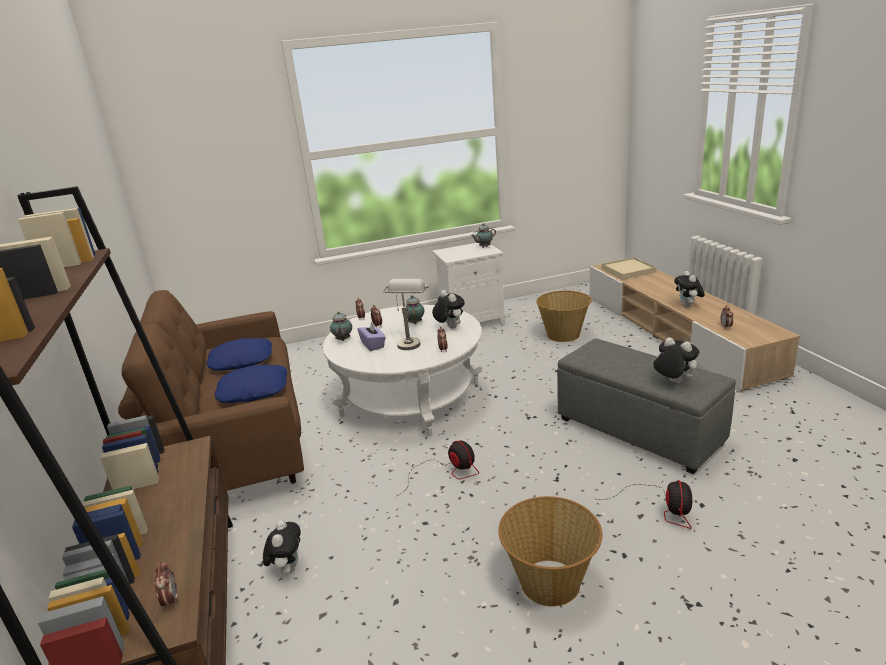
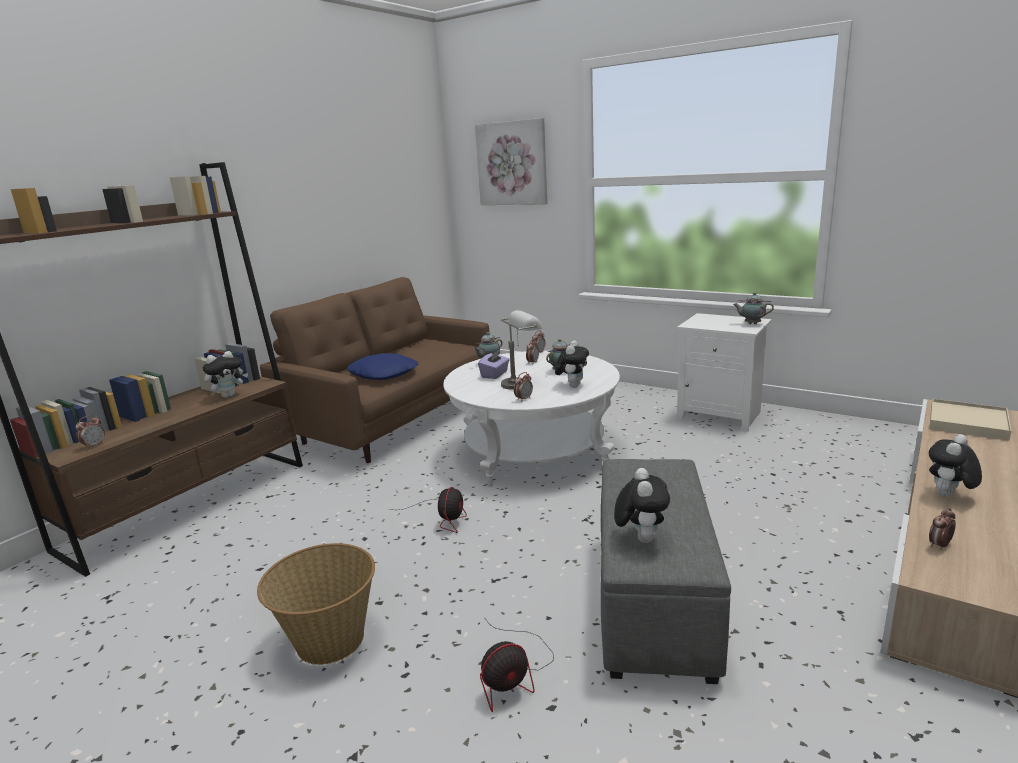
camera: 50 degrees right, 5 degrees down
(211, 146) = (512, 163): none -> picture
(242, 360) = (423, 353): blue pillow -> none
(288, 568) = (269, 508): plush toy -> plush toy (229, 395)
(564, 335) = (790, 470): basket -> none

